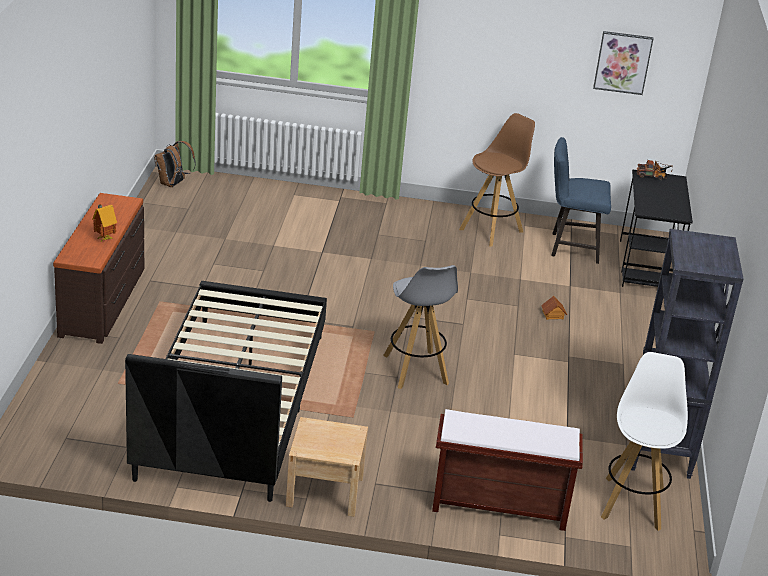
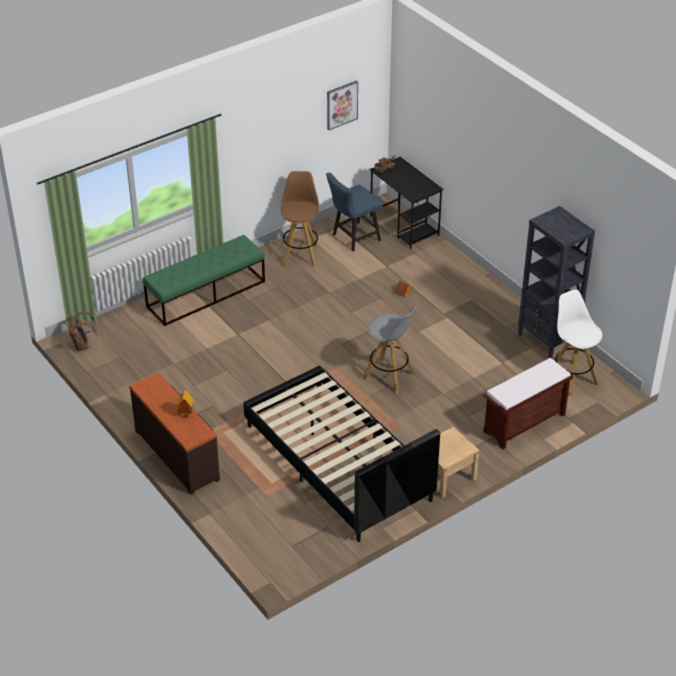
camera: 40 degrees left, 10 degrees up
(346, 209) = (206, 294): none -> green bench

